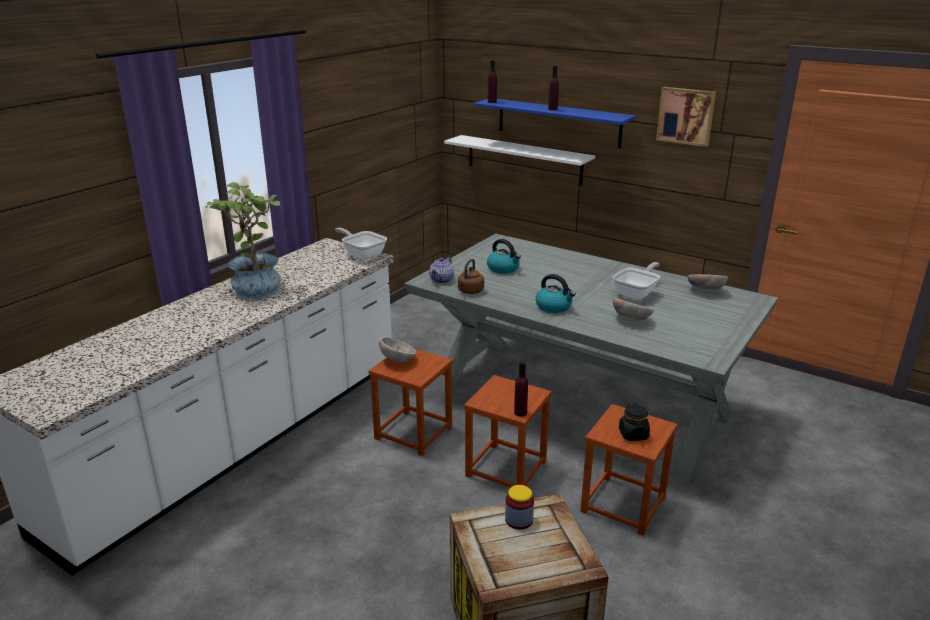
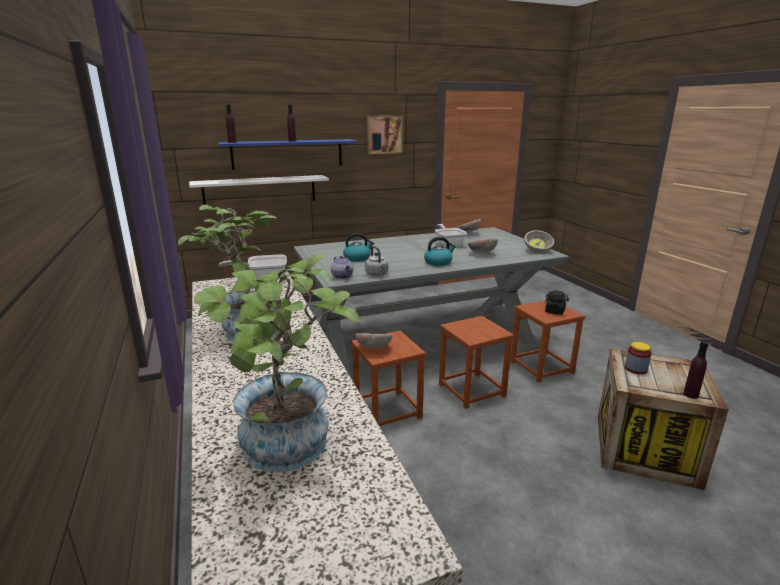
camera: 55 degrees left, 5 degrees down
(113, 355) = (287, 452): none -> potted plant
(470, 291) = (377, 274): brown kettle -> grey kettle
(520, 412) = (500, 331): purple bottle -> purple bottle (690, 395)
(708, 349) = (538, 251): none -> bowl

